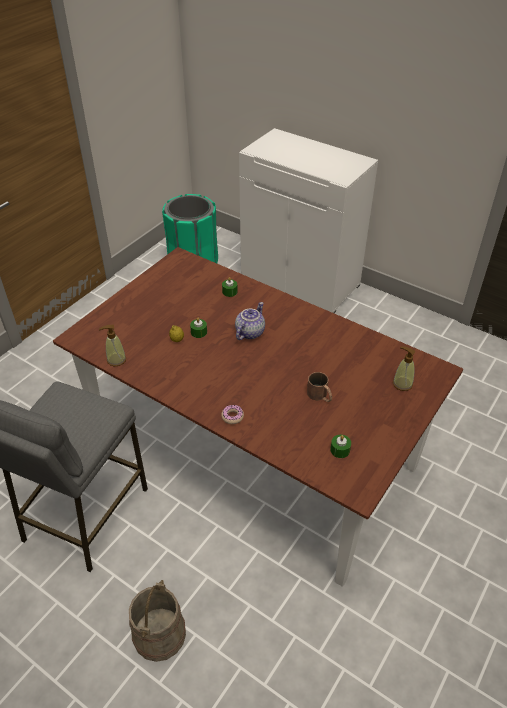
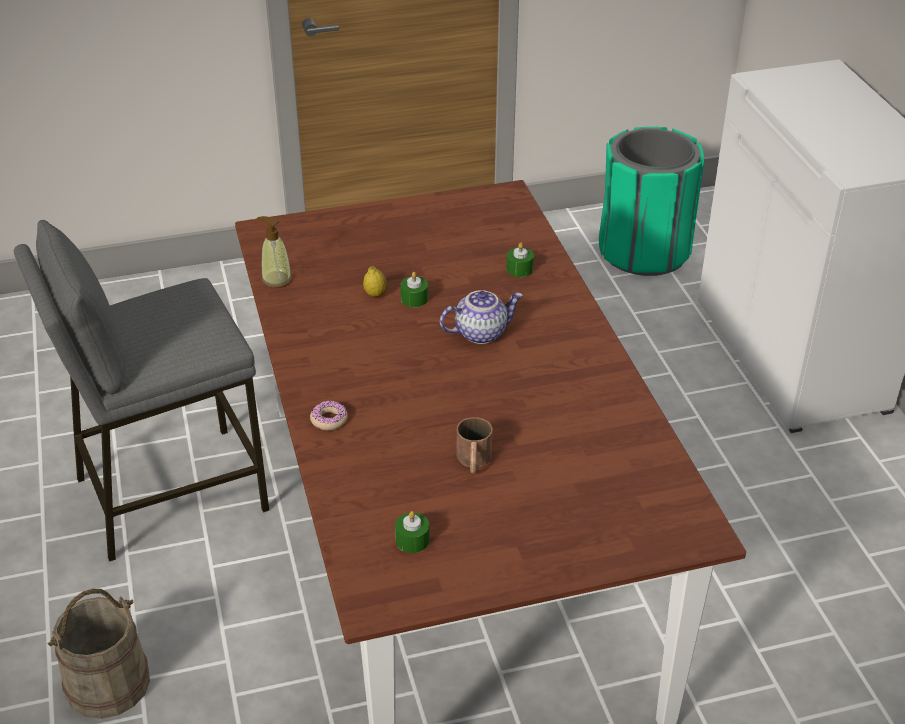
camera: 40 degrees right, 5 degrees down
(402, 384) = (614, 515): soap dispenser -> none

